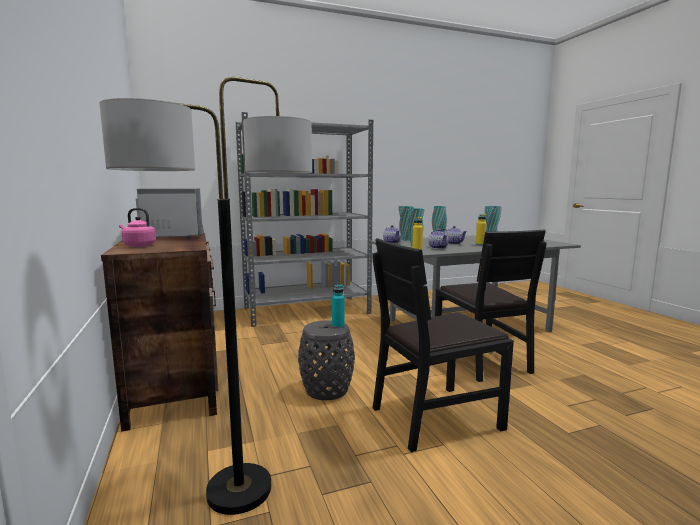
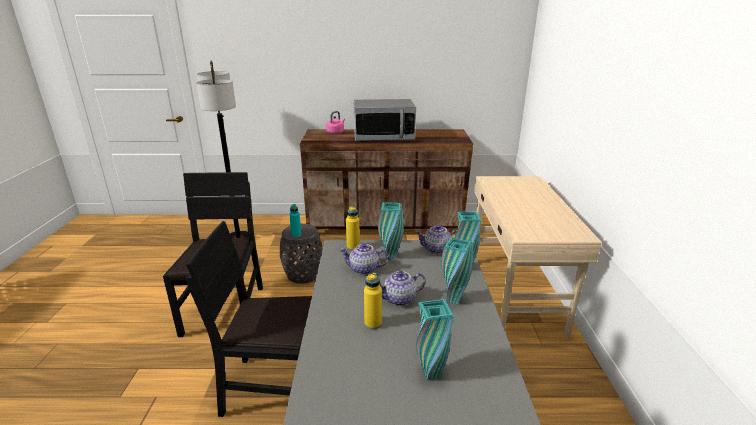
camera: 110 degrees right, 15 degrees up
(306, 311) = (514, 296): grey bookcase -> beige console table

